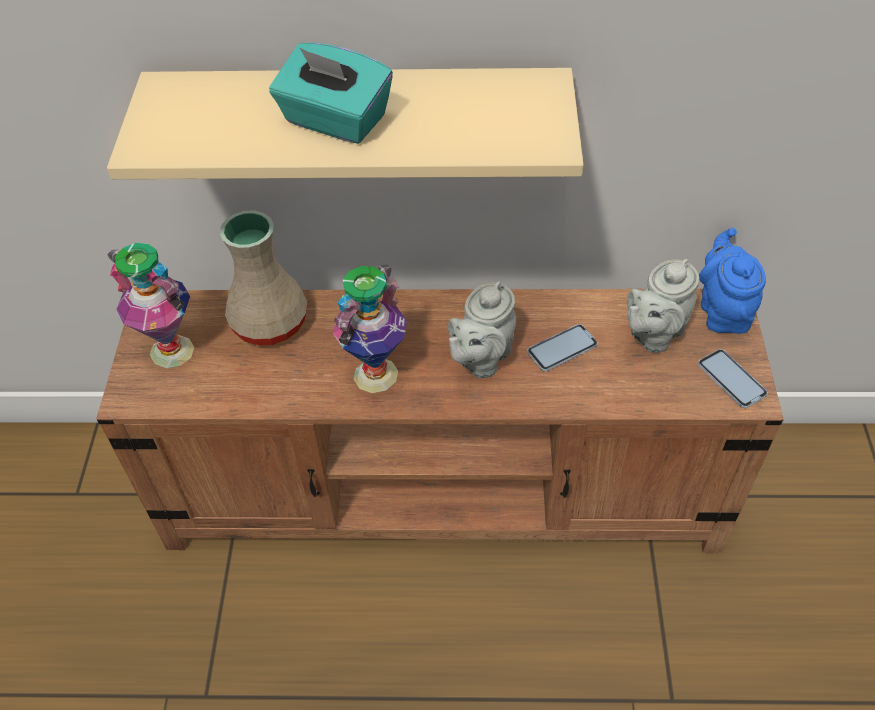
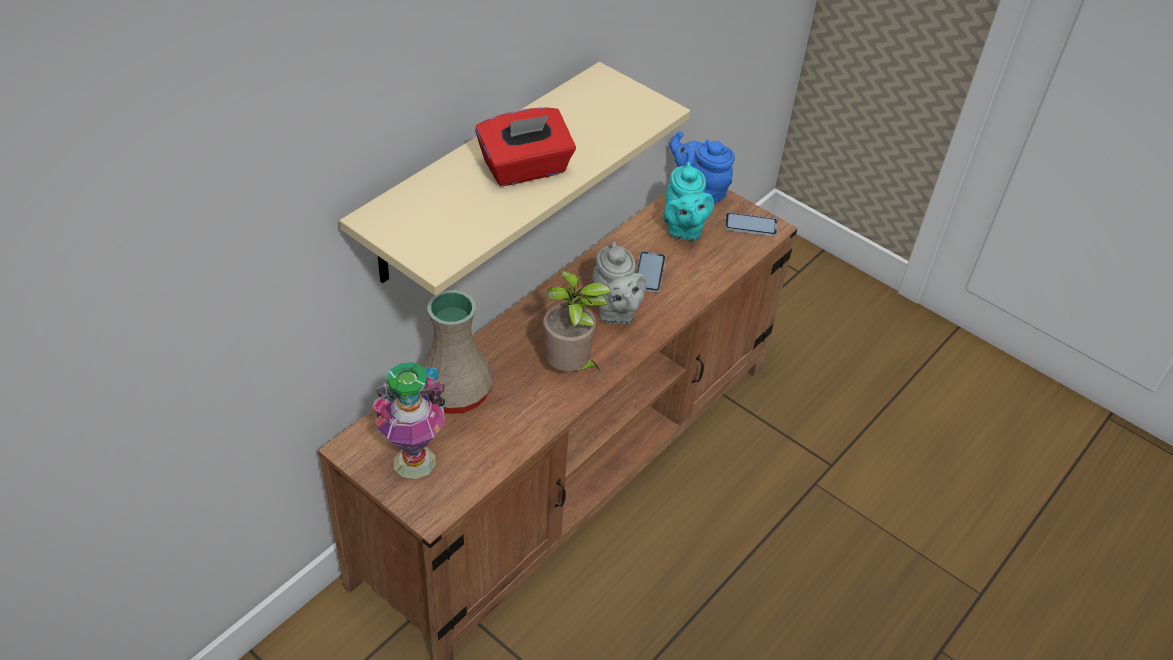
camera: 55 degrees left, 5 degrees down
(335, 121) = (525, 169): turquoise tissue box -> red tissue box
(376, 375) = (570, 368): vase -> potted plant
(653, 334) = (683, 229): grey teapot -> turquoise teapot

